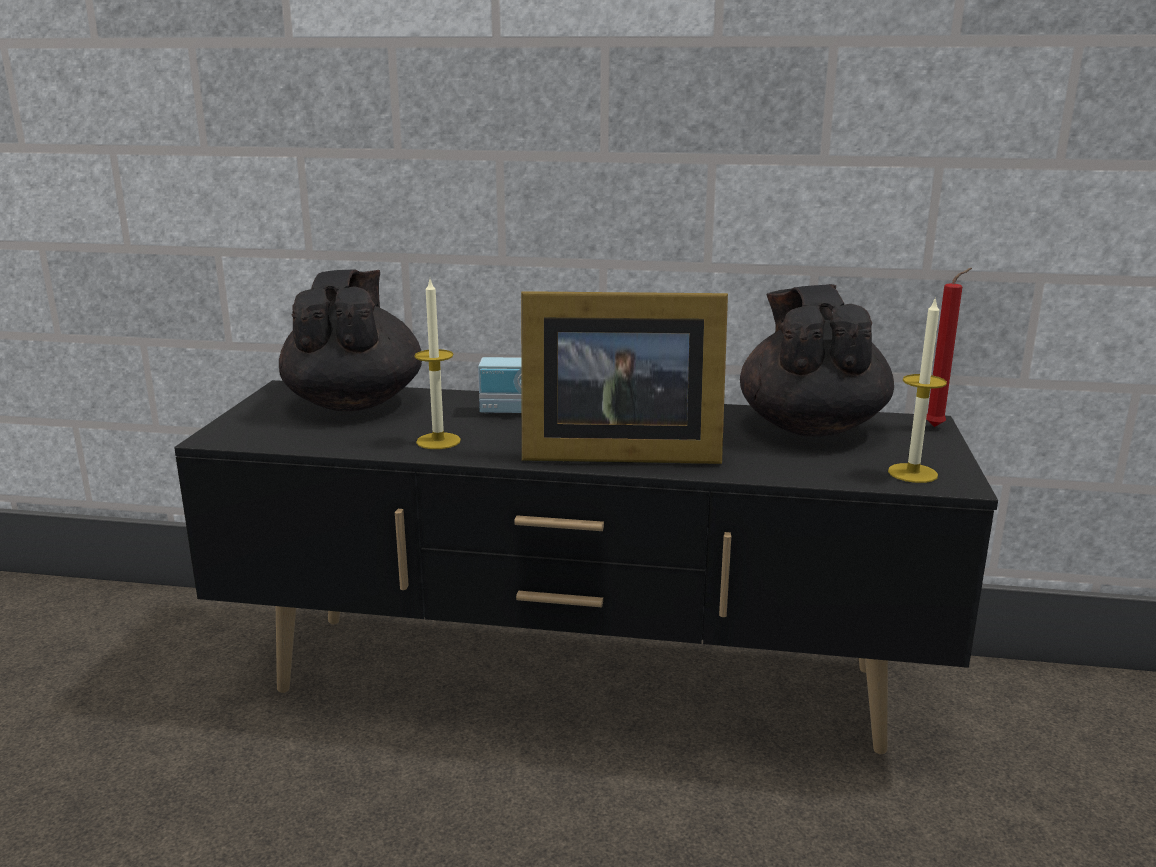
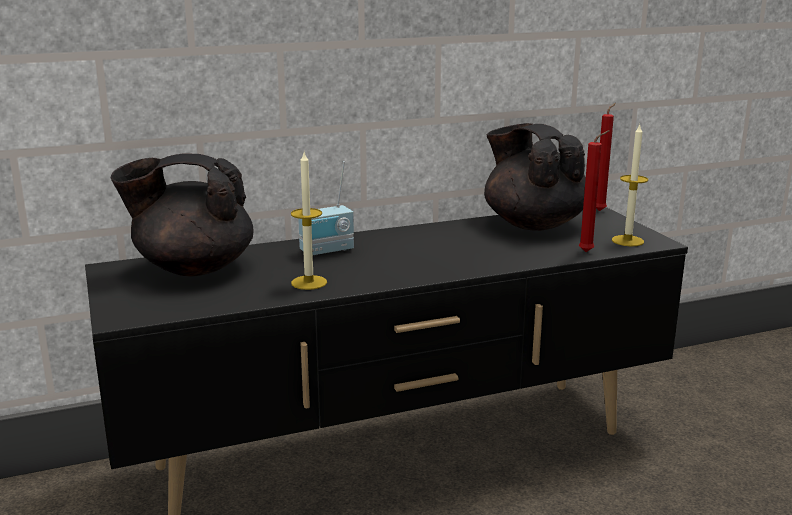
camera: 30 degrees left, 0 degrees up
(355, 402) = (193, 268): black teapot -> black teapot turned 60 degrees counterclockwise
(614, 452) = (442, 264): picture frame -> none
(829, 476) = (588, 252): none -> red candle

